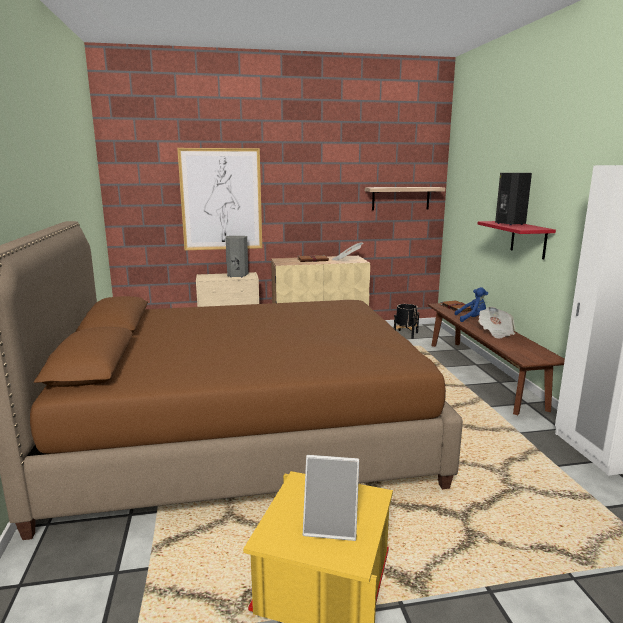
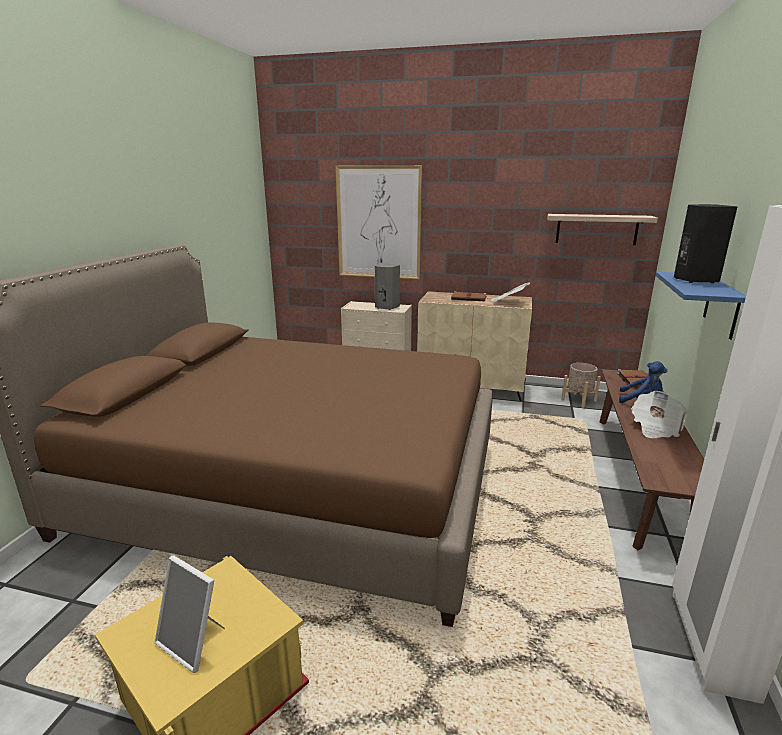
camera: 25 degrees right, 5 degrees up
(405, 334) = (578, 400): black planter -> beige planter
(528, 239) = (722, 306): red shelf -> blue shelf

